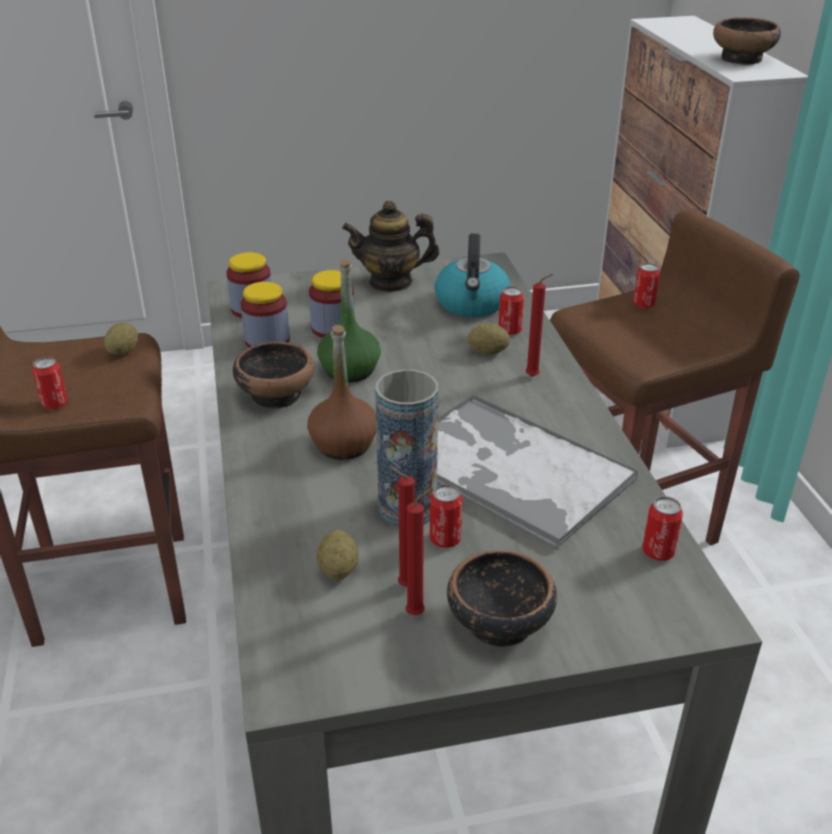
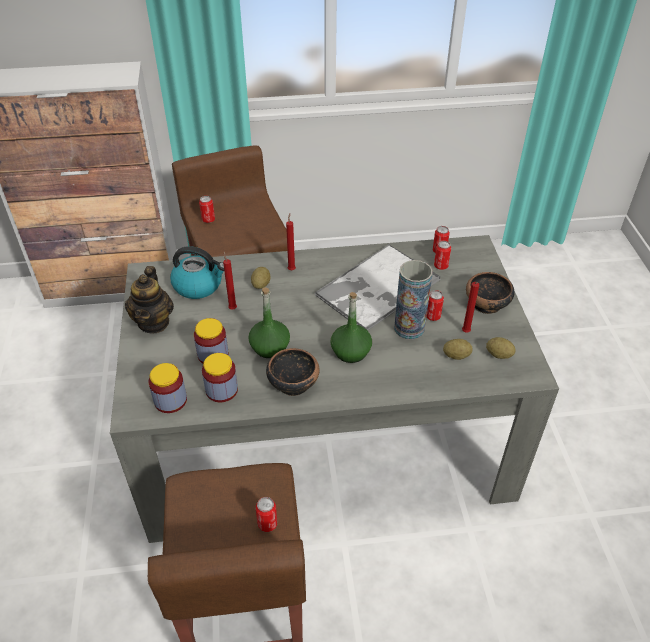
camera: 85 degrees left, 10 degrees up
(123, 351) = (198, 488): potato -> potato (499, 355)
(344, 444) = (351, 351): brown bottle -> green bottle
(418, 613) = (483, 329): red candle -> red candle (232, 308)
(509, 331) = (238, 273): can -> can (441, 266)
(742, 59) = (94, 73): bowl -> none

